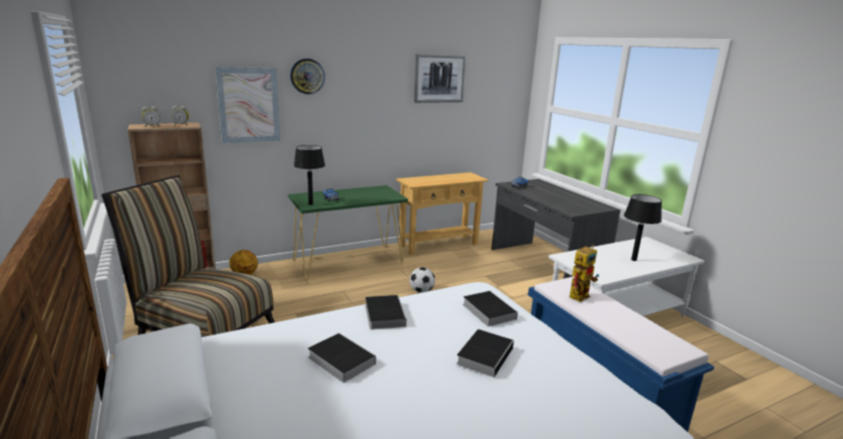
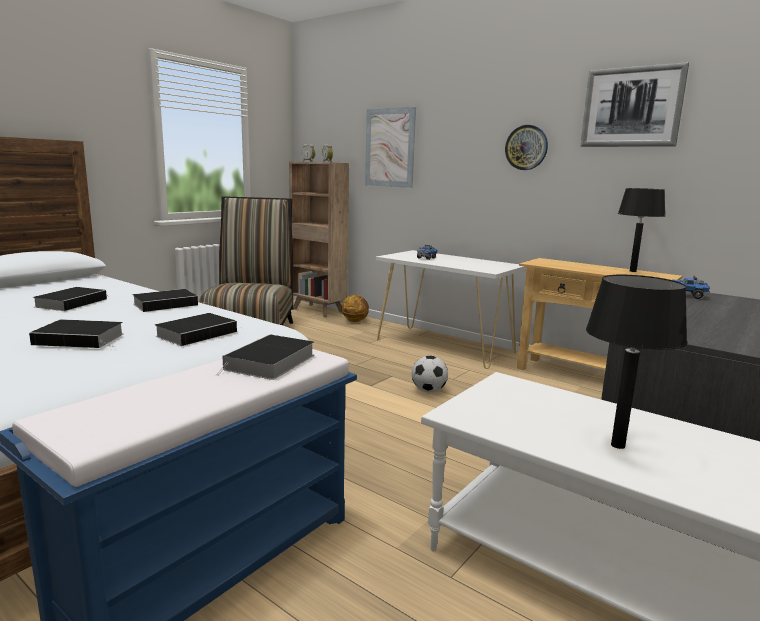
camera: 65 degrees right, 5 degrees down
(307, 76) = (445, 114): wall clock -> wall clock (526, 147)
(310, 204) = (398, 256): black table lamp -> black table lamp (632, 271)
(349, 261) = (444, 346): green console table -> white console table
(580, 294) = (270, 363): toy robot -> book

